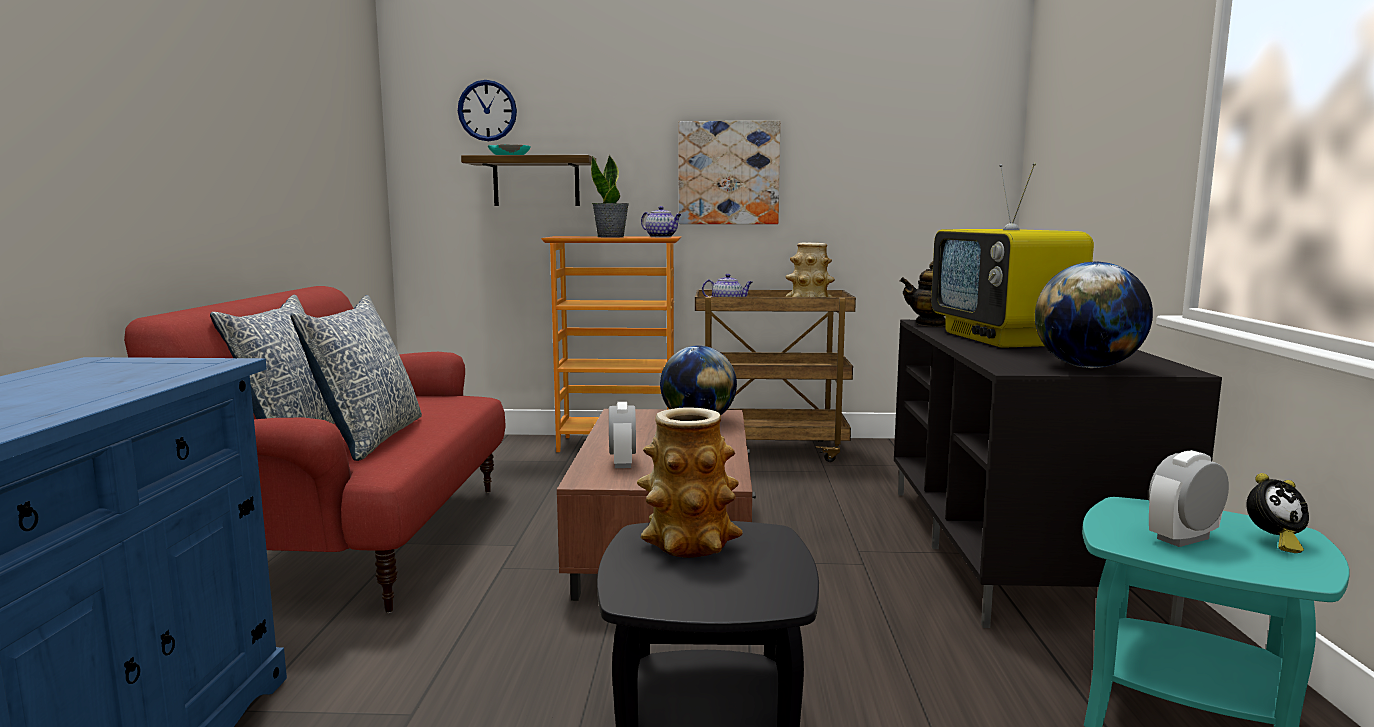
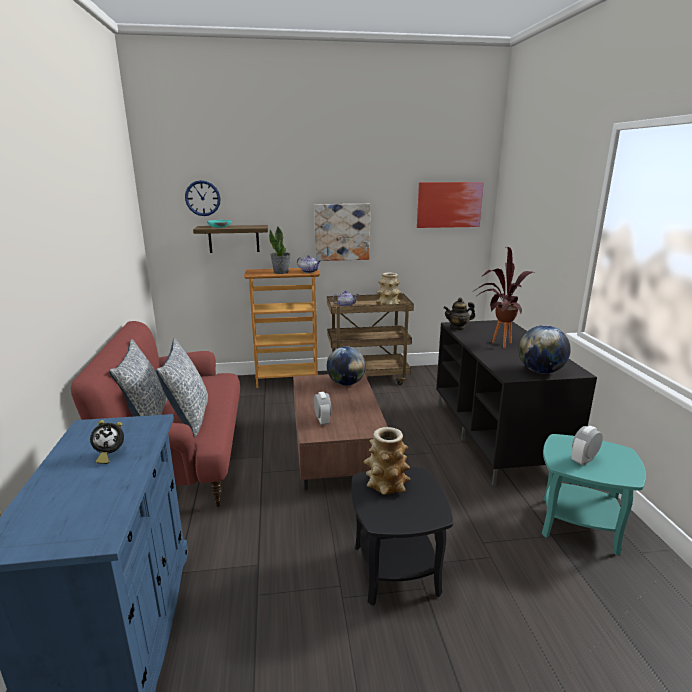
camera: 10 degrees left, 10 degrees up
(932, 125) = (449, 204): none -> picture
(1003, 339) = (496, 343): television -> potted plant
(1273, 542) = (617, 458): alarm clock -> alarm clock (109, 455)

